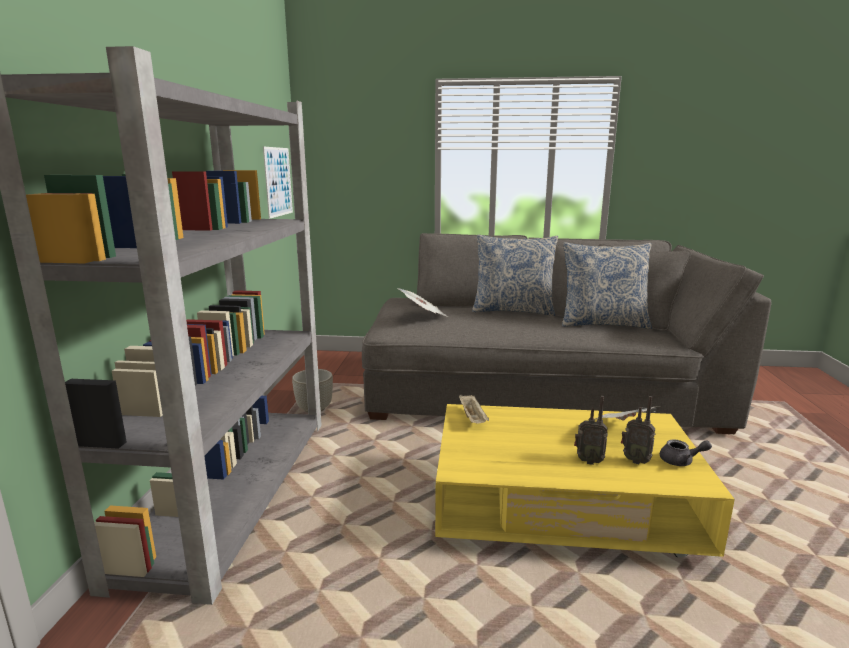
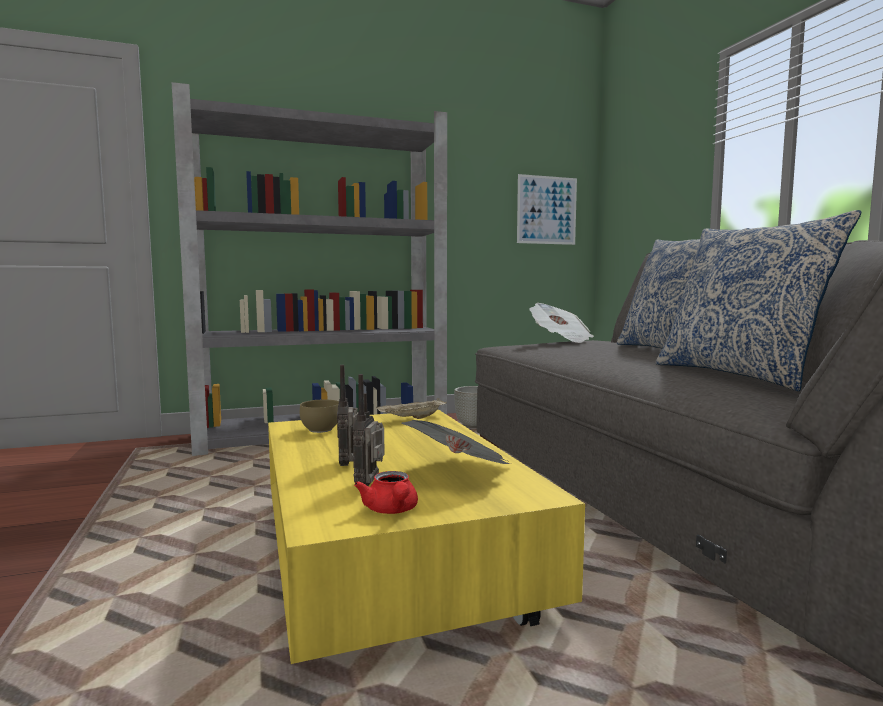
camera: 65 degrees right, 10 degrees down
(484, 459) = (319, 429): none -> brown bowl
(681, 461) = (391, 511): grey teapot -> red teapot

